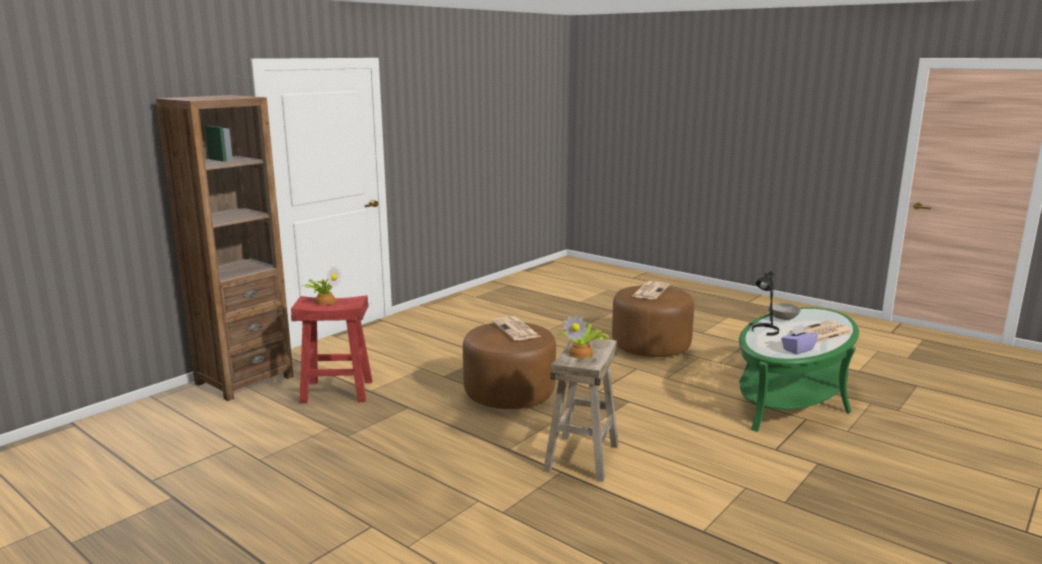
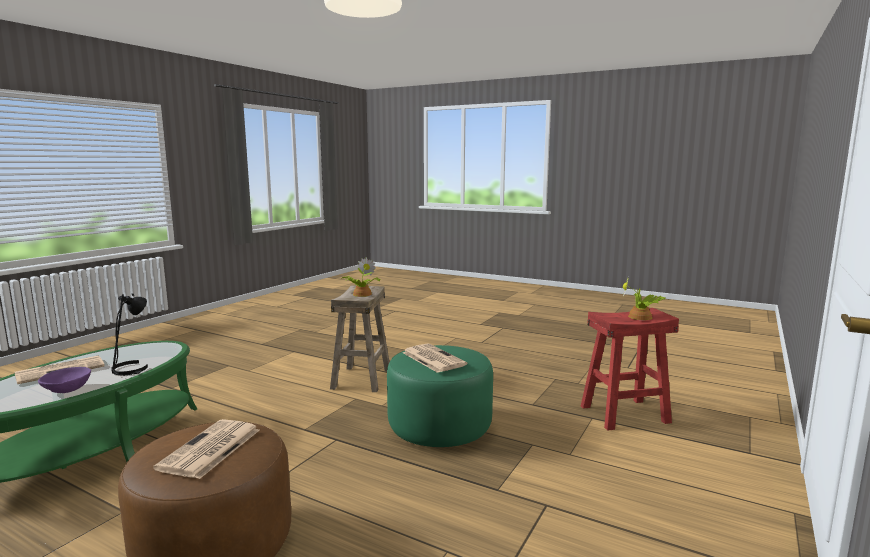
camera: 170 degrees right, 5 degrees down
(244, 380) = (745, 419): brown bookcase -> none
(509, 394) = (439, 427): brown ottoman -> green ottoman
(782, 318) = (68, 390): grey bowl -> purple bowl
(797, 349) = (132, 350): purple tissue box -> none

